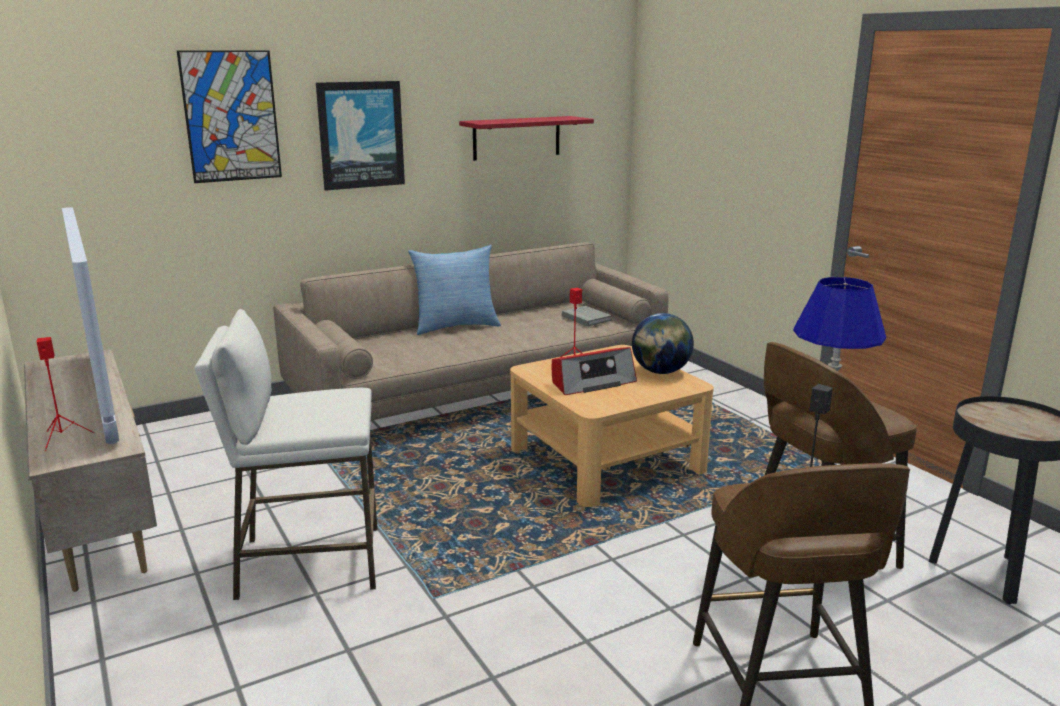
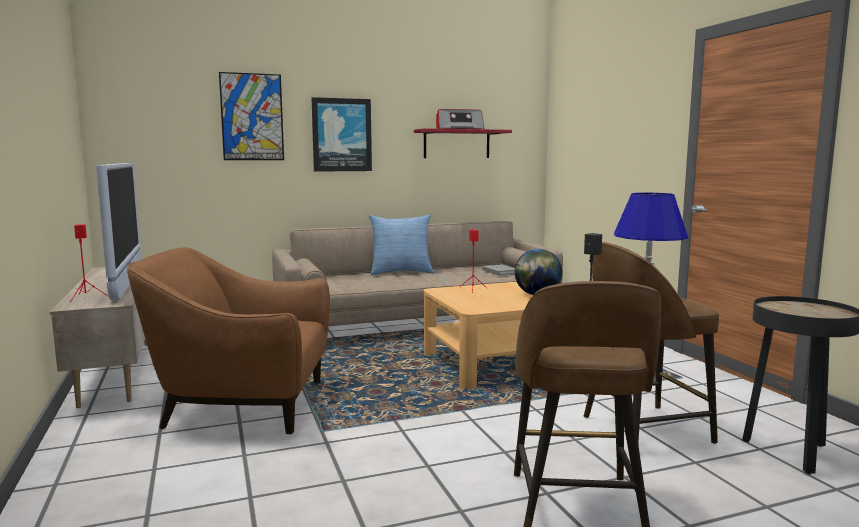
camera: 10 degrees right, 10 degrees down
(309, 563) = (243, 405): white stool -> brown armchair
(592, 382) = (480, 298): radio -> radio (458, 129)

